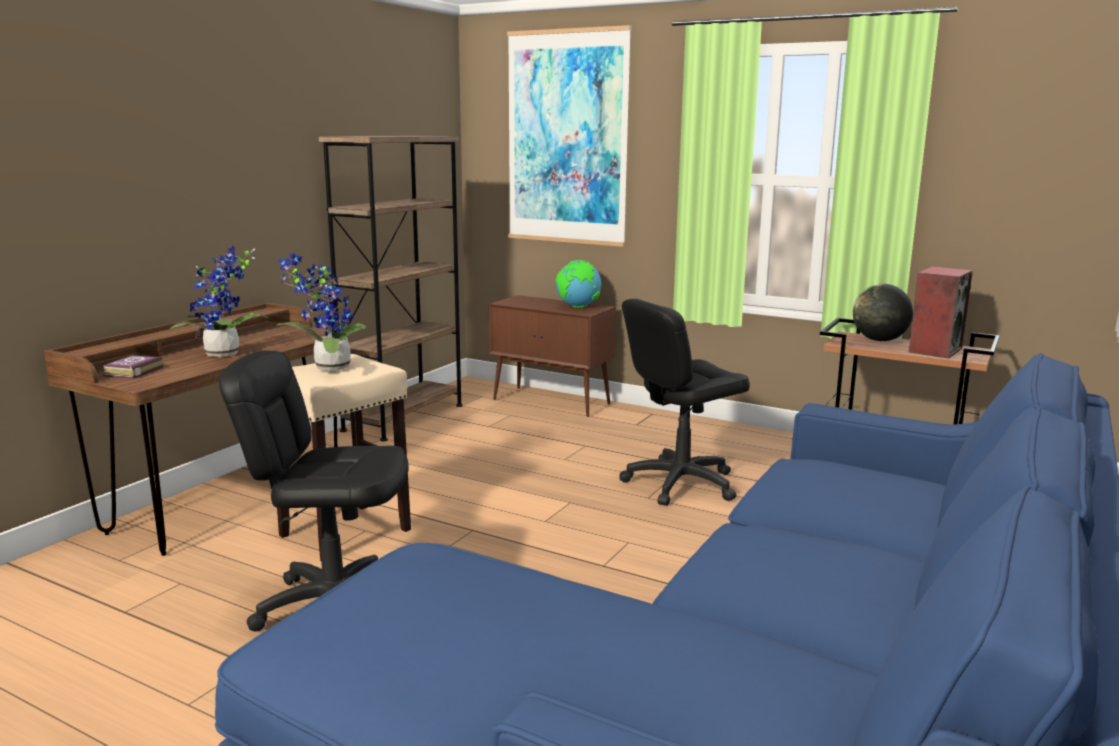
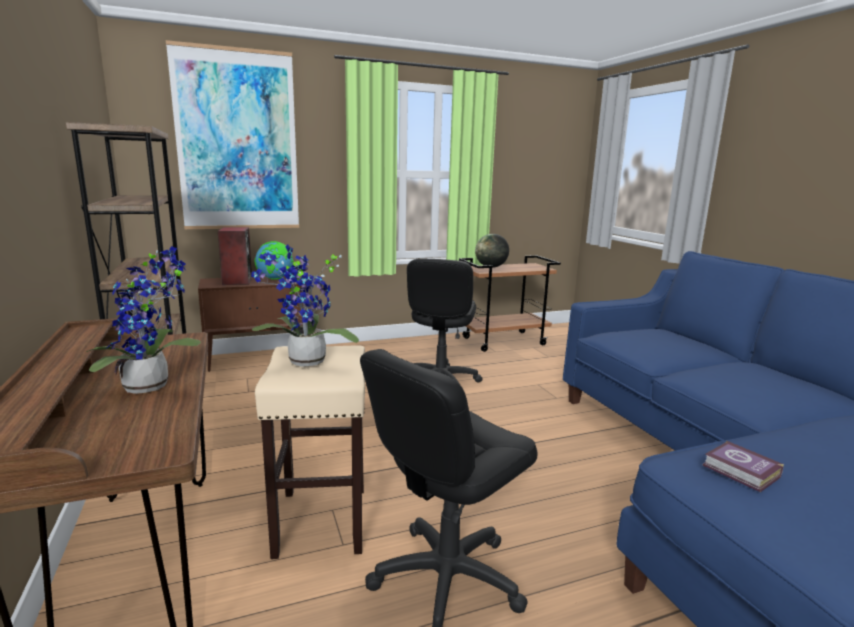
camera: 50 degrees left, 0 degrees up
(131, 372) = (94, 444): book -> book (742, 472)
(934, 350) = (522, 267): speaker -> speaker (237, 281)

